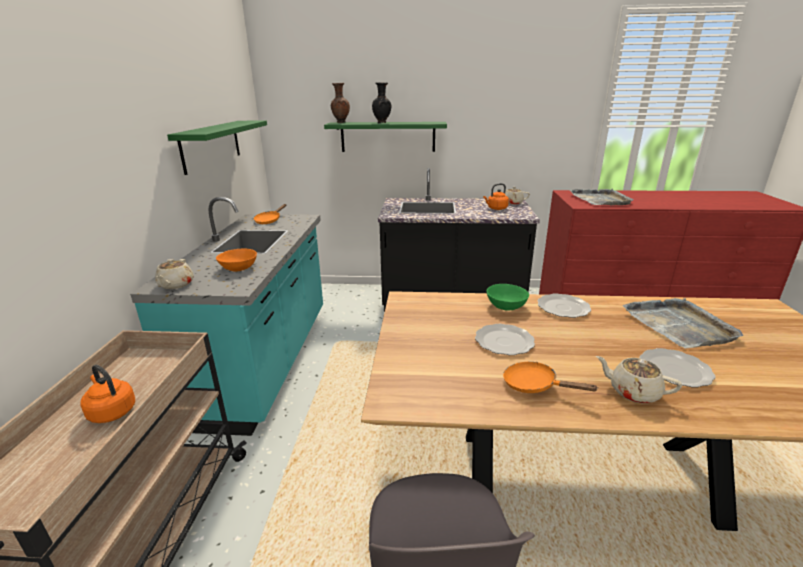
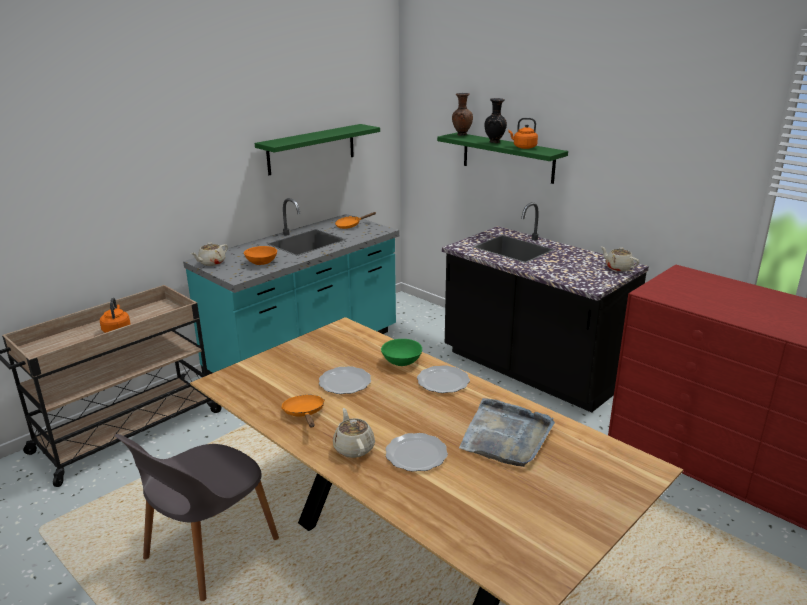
camera: 40 degrees right, 0 degrees up
(496, 208) = (581, 269): orange kettle -> orange kettle (523, 147)
(601, 199) = (698, 292): grey tray -> none

